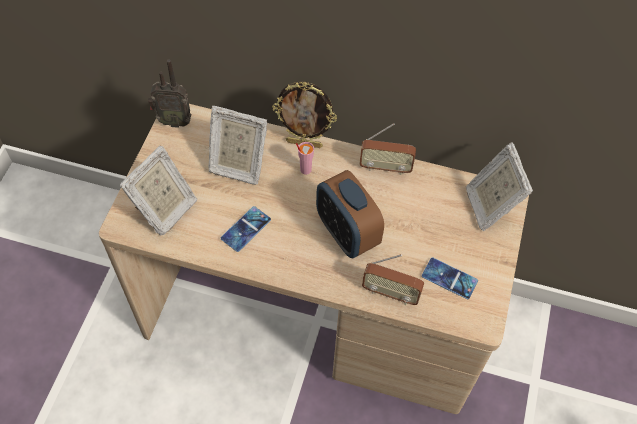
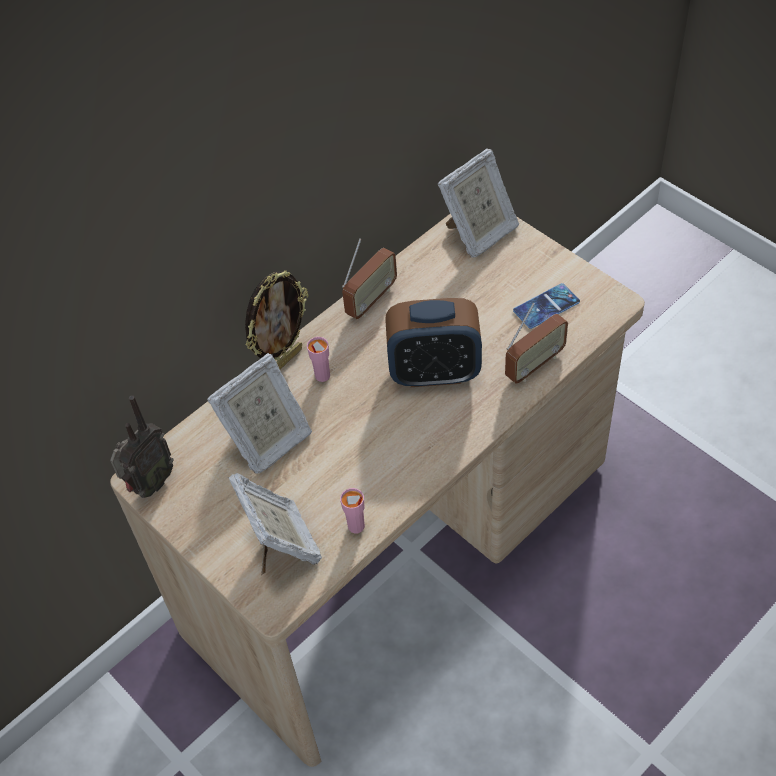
camera: 55 degrees left, 5 degrees down
(198, 244) = (356, 526): none -> pink cup
(246, 229) = (366, 468): phone -> none
(490, 205) = (479, 233): picture frame -> picture frame turned 60 degrees counterclockwise

